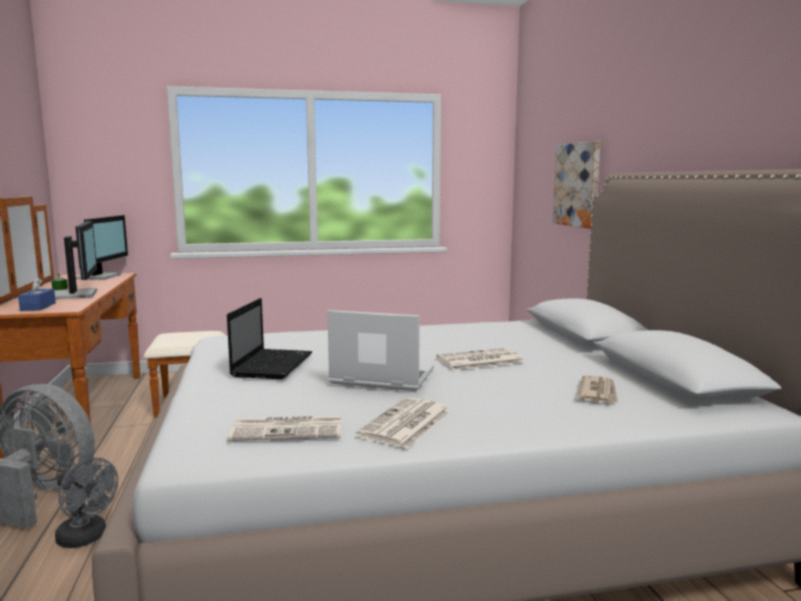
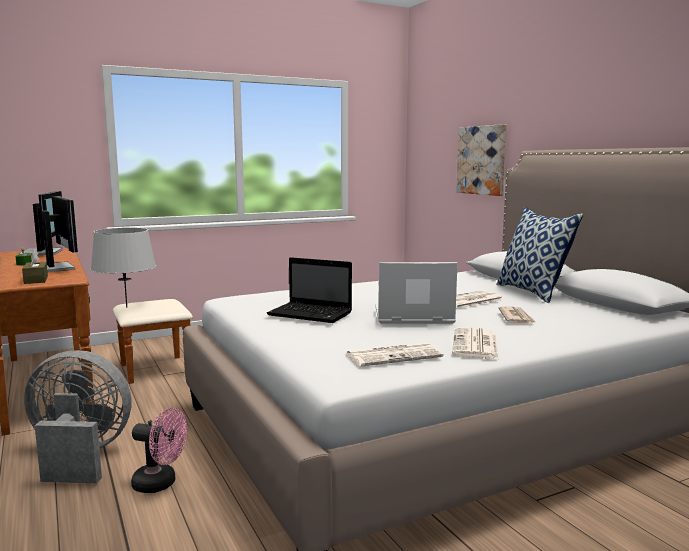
camera: 15 degrees left, 0 degrees up
(38, 307) = (36, 280): blue tissue box -> brown tissue box
(87, 538) = (160, 484): grey fan -> pink fan
(162, 337) = (126, 307): none -> grey table lamp
(272, 364) = (312, 314): laptop -> laptop turned 120 degrees clockwise
(577, 355) = (533, 292): none -> pillow
(598, 393) = (579, 315): newspaper -> newspaper (516, 318)

